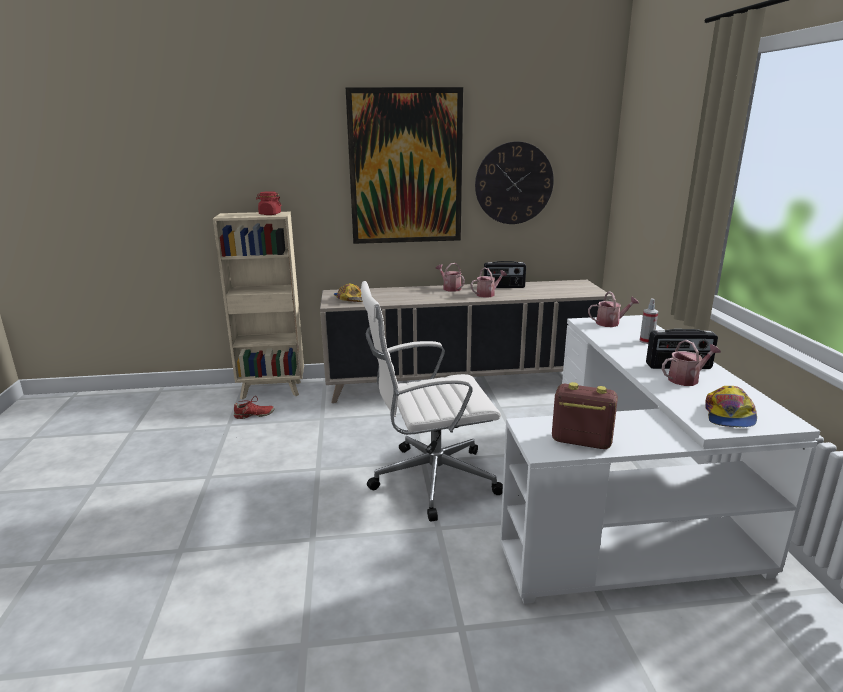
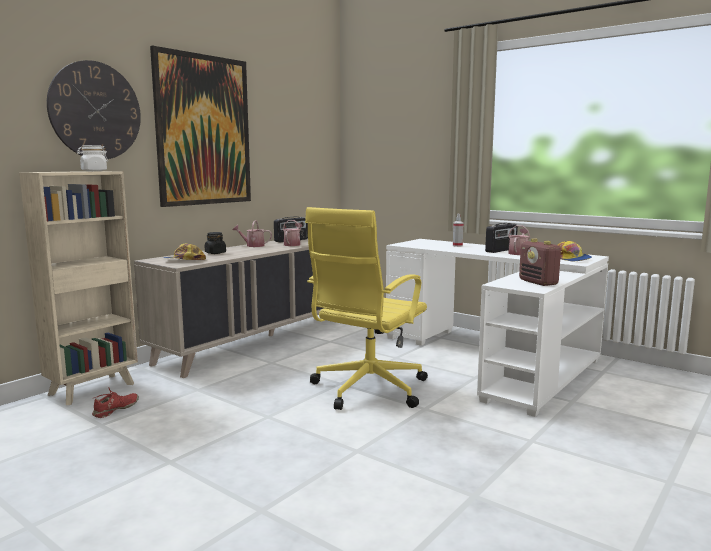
camera: 45 degrees left, 10 degrees down
(270, 214) = (94, 171): red jar -> white jar
(395, 293) = (215, 253): none -> black jar
(430, 479) = (367, 390): white office chair -> yellow office chair
(514, 183) = (283, 150): wall clock -> wall clock (95, 111)
(580, 441) = (538, 282): radio -> radio turned 90 degrees counterclockwise
(610, 323) = (416, 243): watering can -> none

